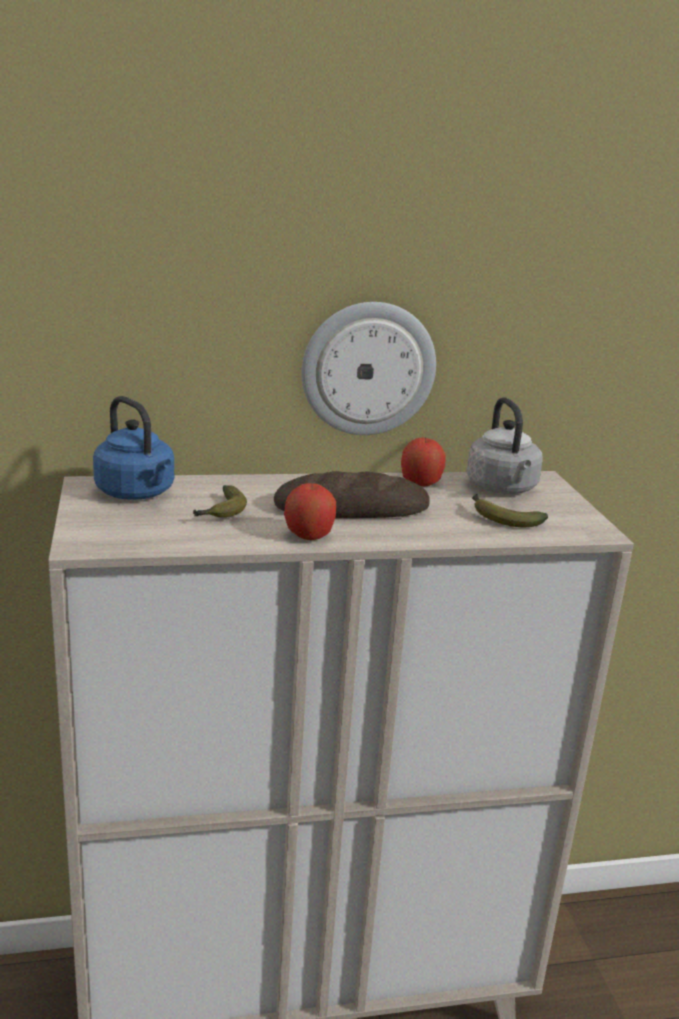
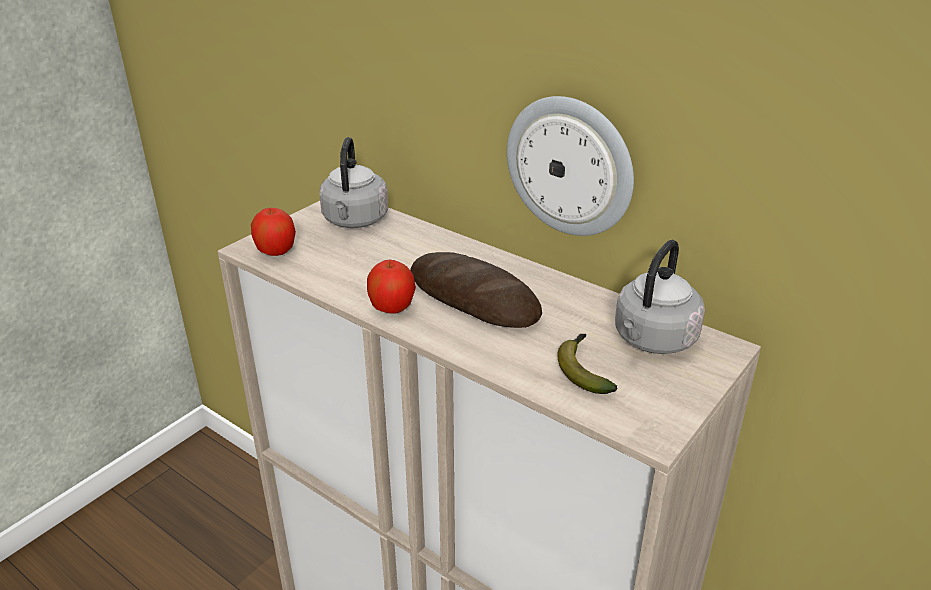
camera: 50 degrees right, 10 degrees up
(137, 493) = (355, 221): blue kettle -> grey kettle
(221, 512) = (375, 259): banana -> none
(420, 483) = (582, 300): apple -> apple (276, 251)

